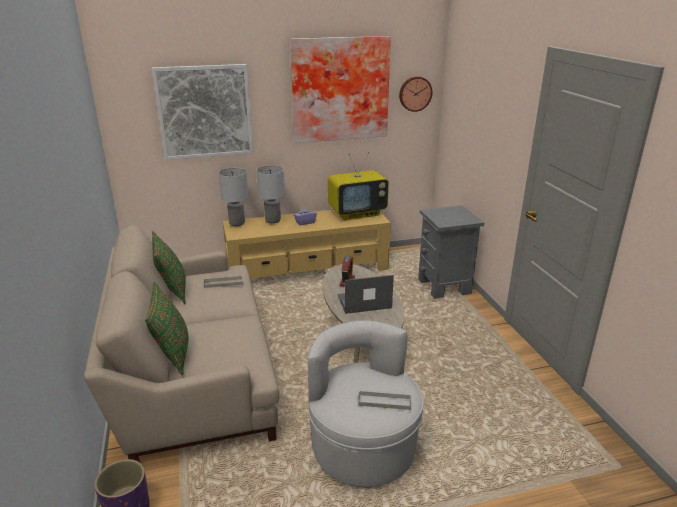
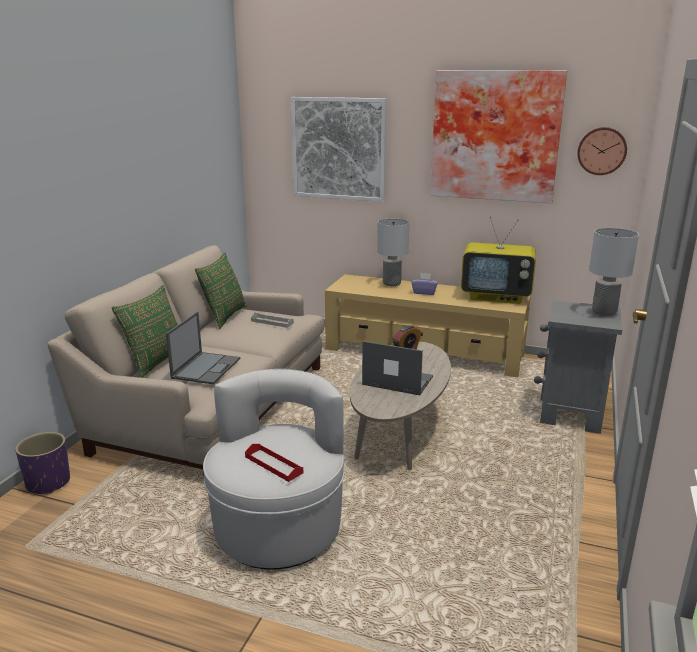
camera: 35 degrees right, 5 degrees down
(227, 344) = (206, 368): none -> laptop
(237, 224) = (353, 280): grey table lamp -> grey table lamp (604, 314)
(384, 402) = (273, 465): grey tray -> red tray

